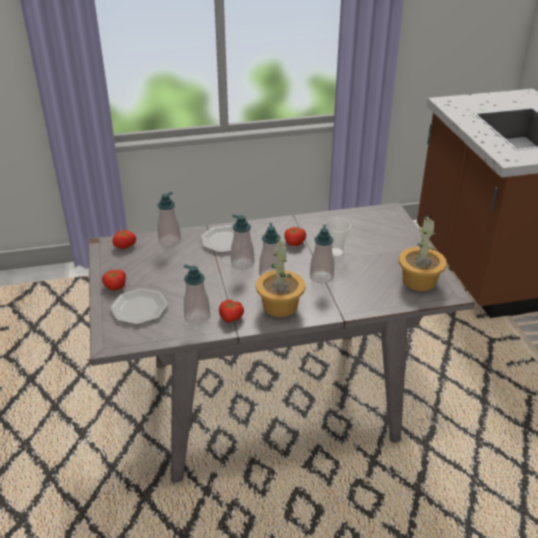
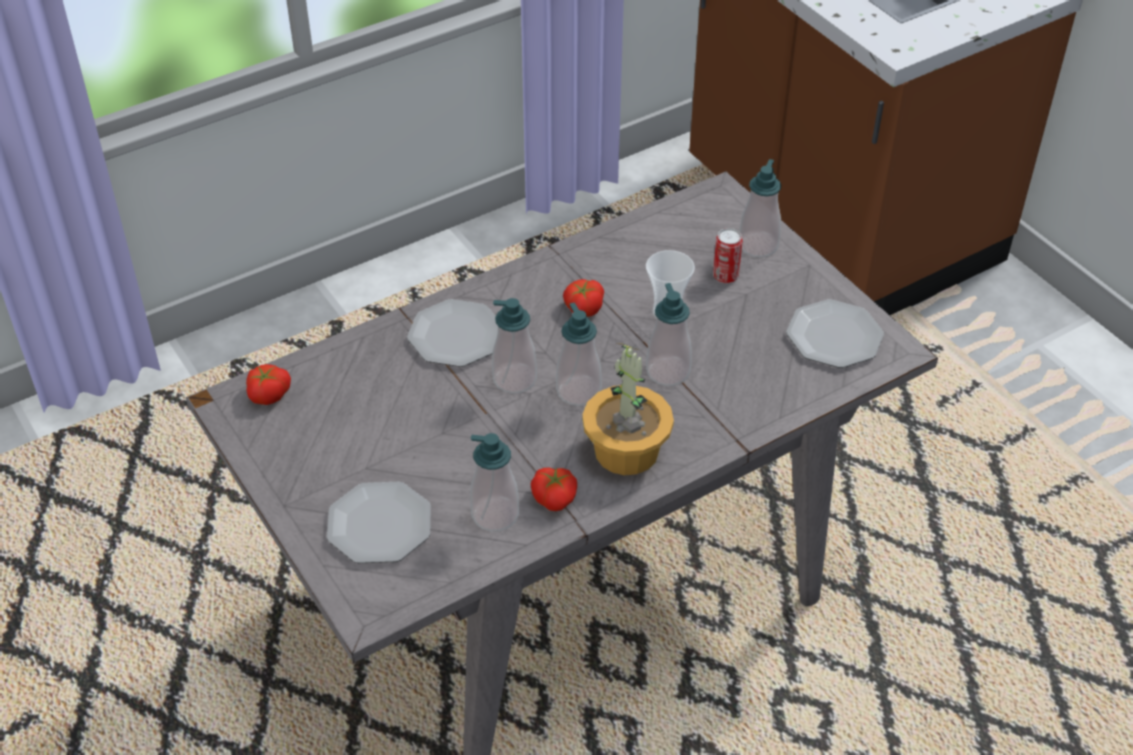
camera: 20 degrees left, 10 degrees up
(114, 286) = (305, 490): tomato -> none
(169, 241) = (350, 362): soap dispenser -> soap dispenser (758, 245)
(374, 244) = (725, 276): none -> can
(419, 281) = (834, 337): potted plant -> plate

